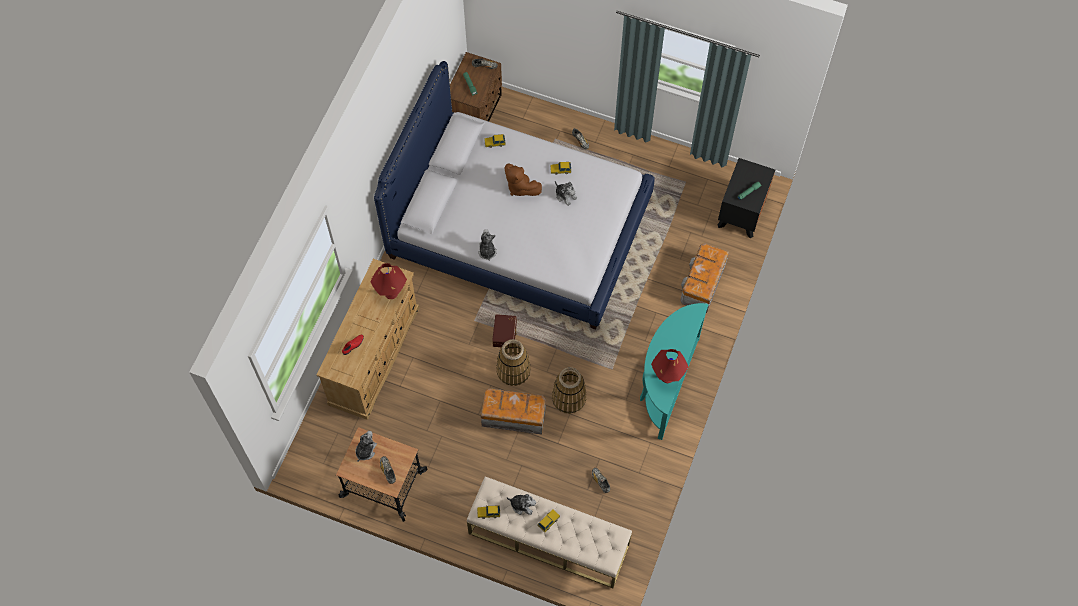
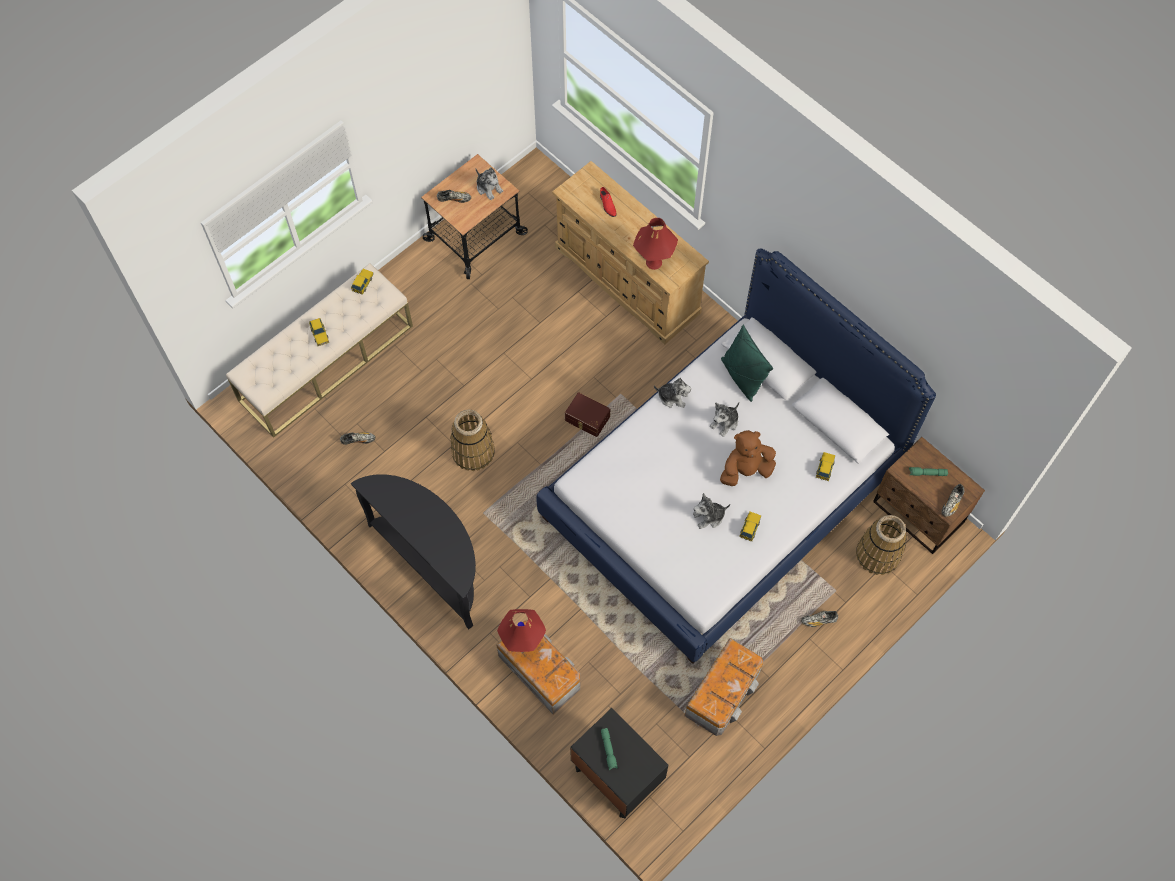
camera: 115 degrees right, 0 degrees up
(449, 215) = (742, 377): none -> green pillow
(513, 370) = (537, 408): basket -> basket (878, 554)
(513, 416) = (482, 386): storage box -> storage box (723, 692)
(522, 505) = (352, 318): plush toy -> plush toy (725, 422)
(665, 383) = (433, 563): turquoise console table -> black console table
(667, 377) = (396, 504): red table lamp -> red table lamp (523, 642)

